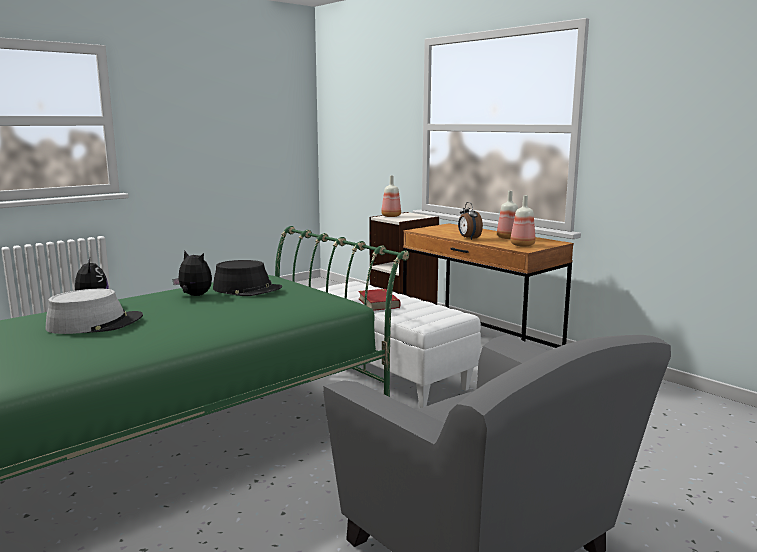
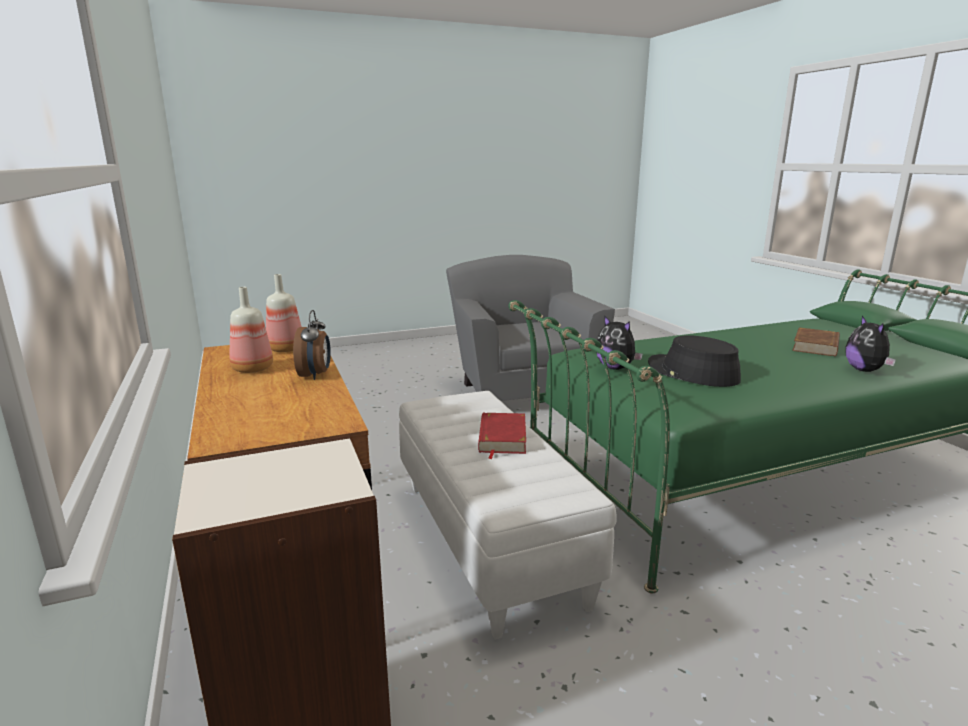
camera: 160 degrees left, 5 degrees up
(95, 324) = (816, 346): grey hat -> brown book
(194, 296) = (752, 369): plush toy -> plush toy (615, 368)
(390, 216) = (311, 487): bottle -> none

